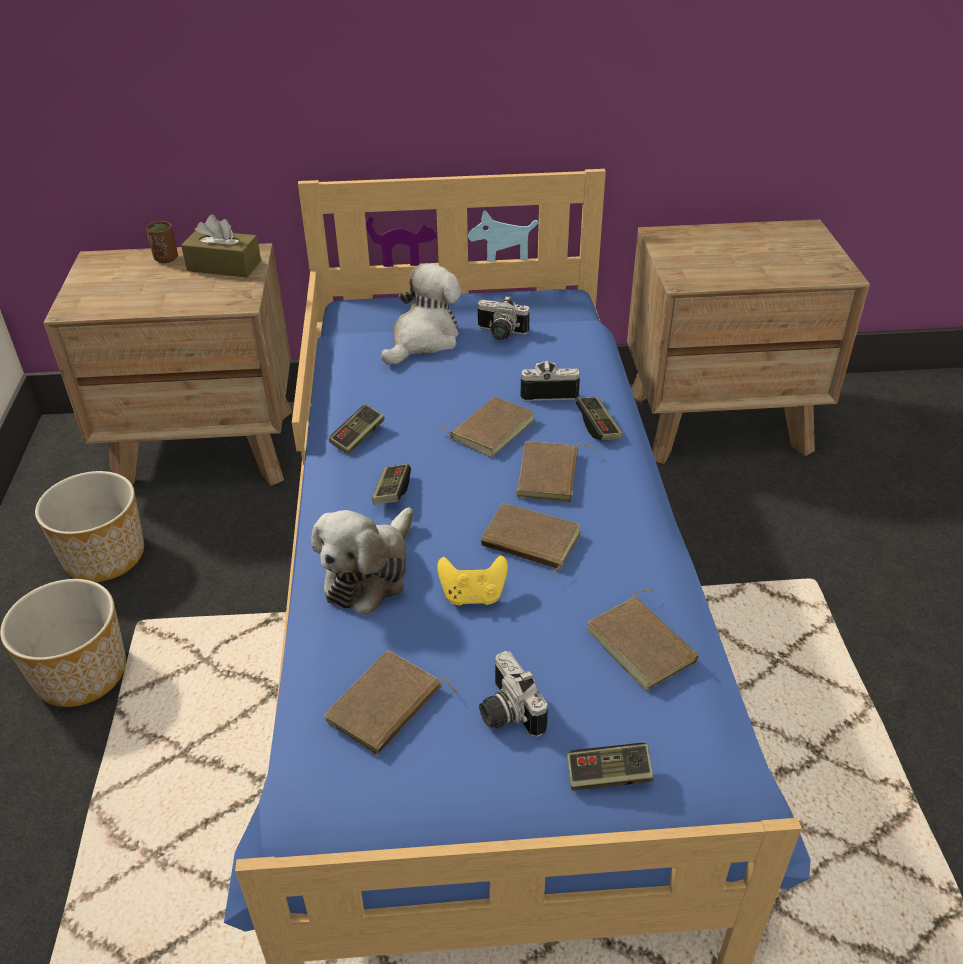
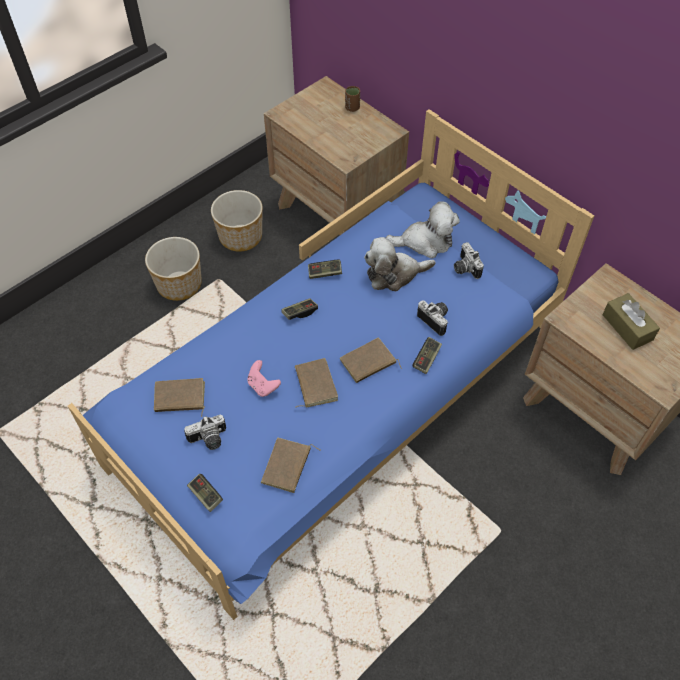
camera: 50 degrees right, 15 degrees up
(224, 266) = (369, 132): brown tissue box -> brown tissue box (627, 327)
(369, 572) = (244, 341): plush toy -> plush toy (394, 274)
(473, 595) = (263, 386): yellow game controller -> pink game controller
(490, 429) = (380, 317): brown book -> none
(506, 712) = (209, 440): camera -> camera turned 135 degrees counterclockwise

